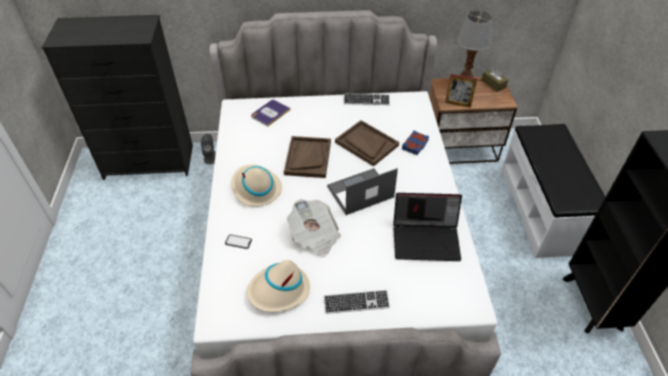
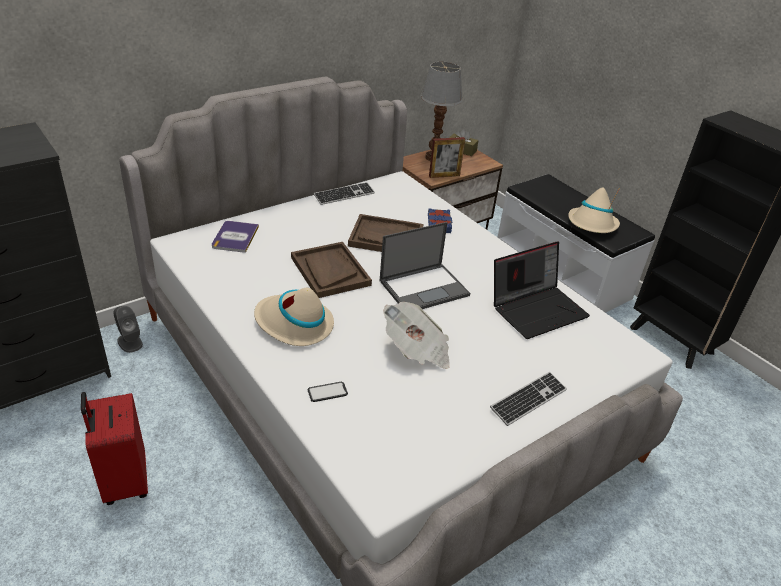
camera: 35 degrees left, 10 degrees down
(155, 242) = (124, 482): none -> red suitcase
(279, 290) = (431, 425): beige hat -> beige hat (592, 224)
(359, 192) = (424, 287): laptop -> laptop turned 150 degrees counterclockwise

